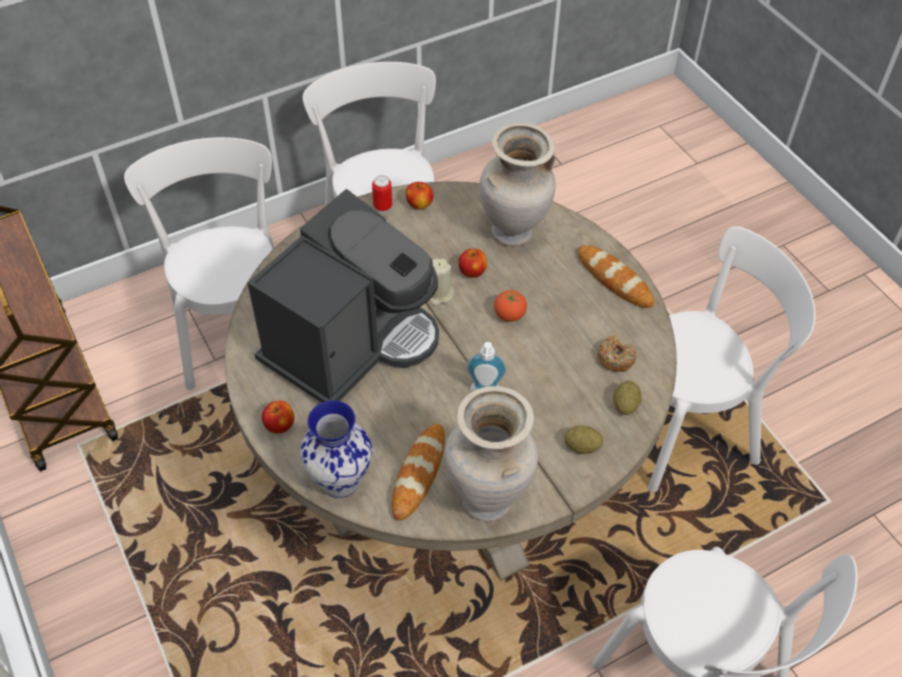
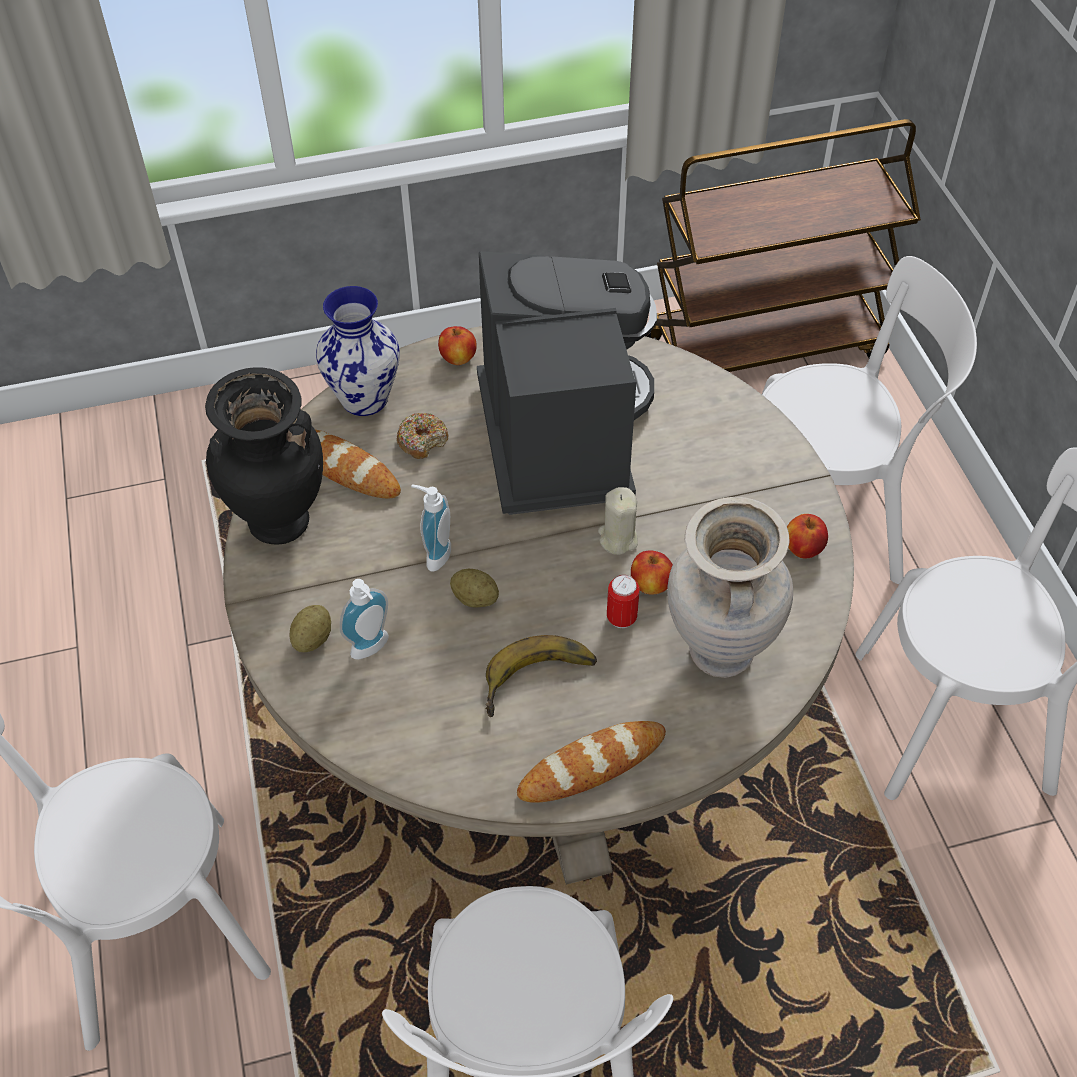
camera: 105 degrees right, 0 degrees up
(351, 342) = (560, 435): coffee machine -> coffee machine turned 150 degrees counterclockwise
(383, 207) = (805, 505): can -> can (621, 618)
(488, 500) = (280, 525): beige vase -> black vase
(509, 315) = (558, 611): tomato -> none
(568, 313) = (540, 683): none -> banana
(577, 409) = (372, 649): none -> soap dispenser
(615, 358) = (440, 721): donut -> donut (422, 441)
(625, 405) = (357, 708): potato -> potato (475, 598)

